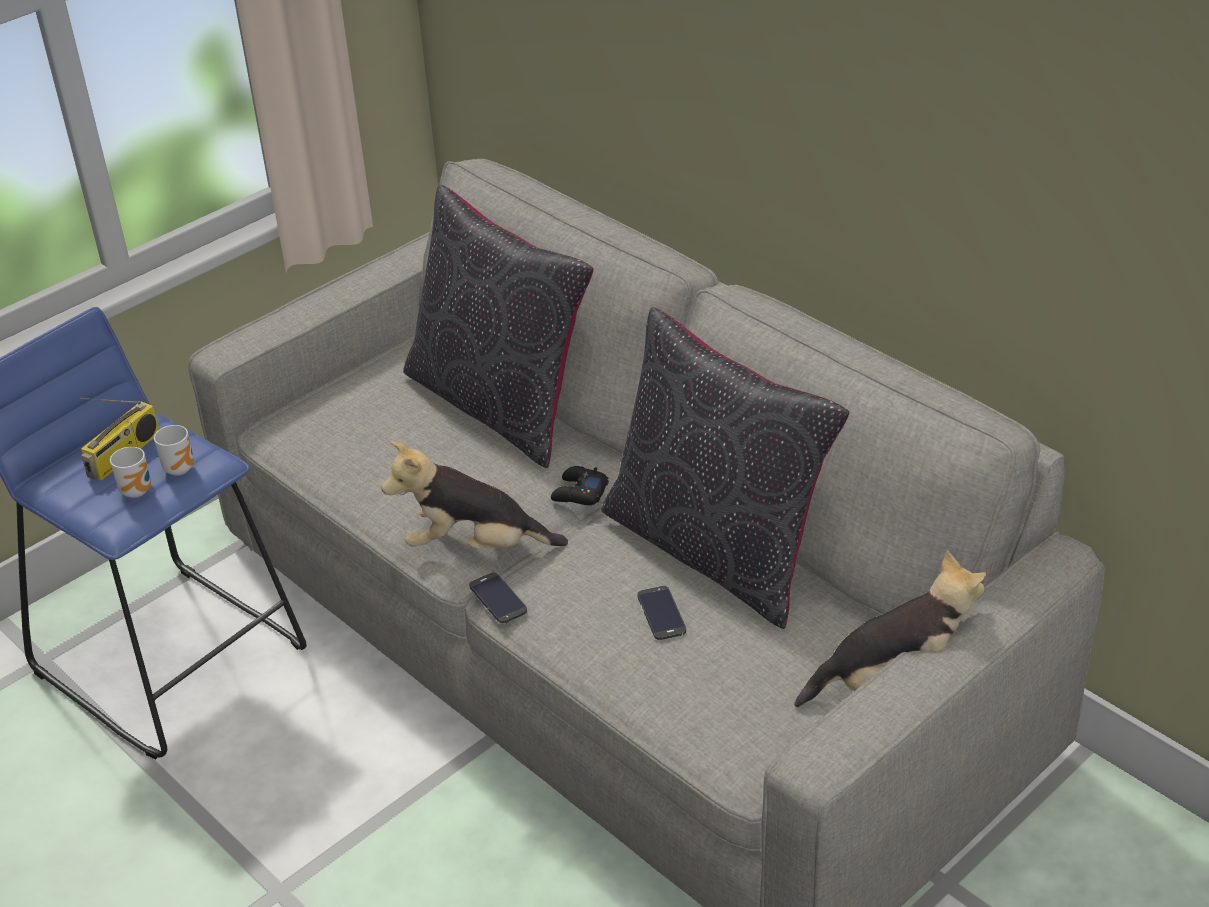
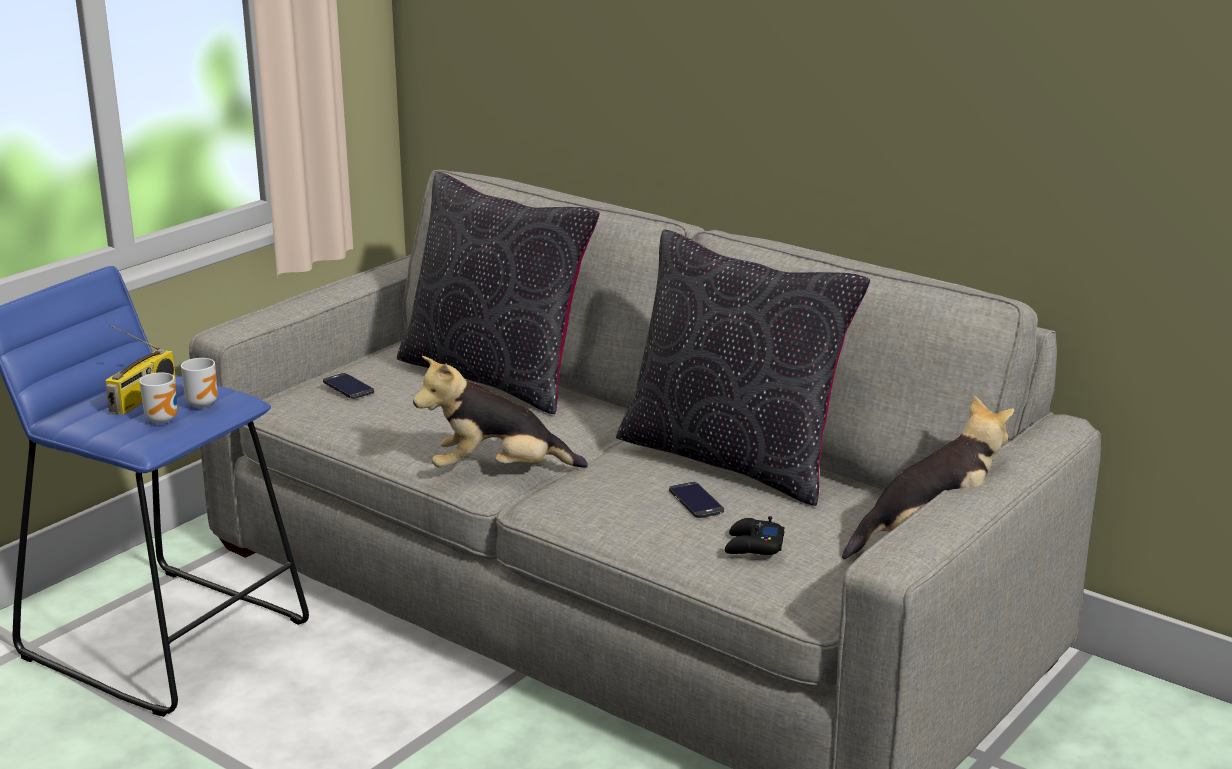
camera: 10 degrees left, 15 degrees down
(498, 598) = (532, 502): phone -> phone (348, 386)
(579, 493) = (589, 430): black game controller -> black game controller (753, 546)

